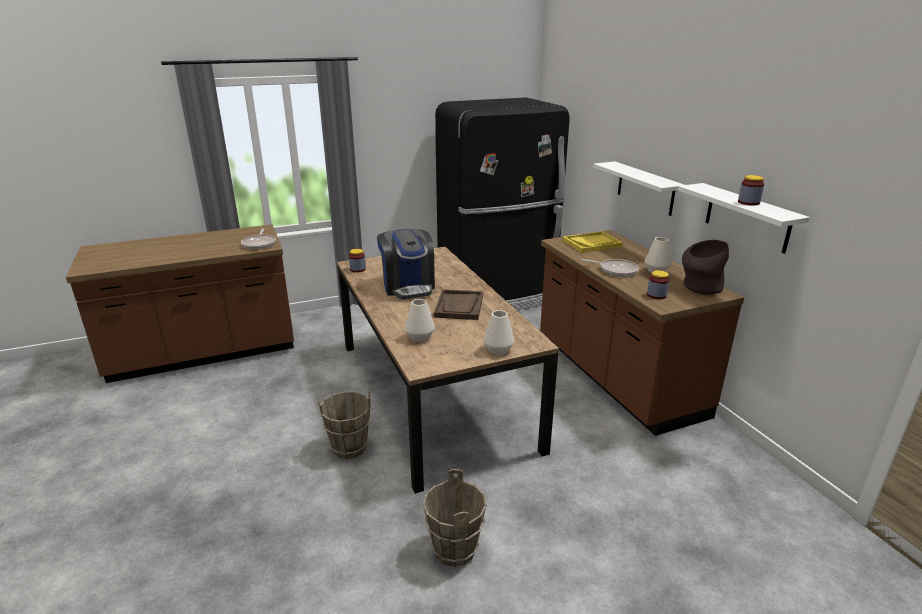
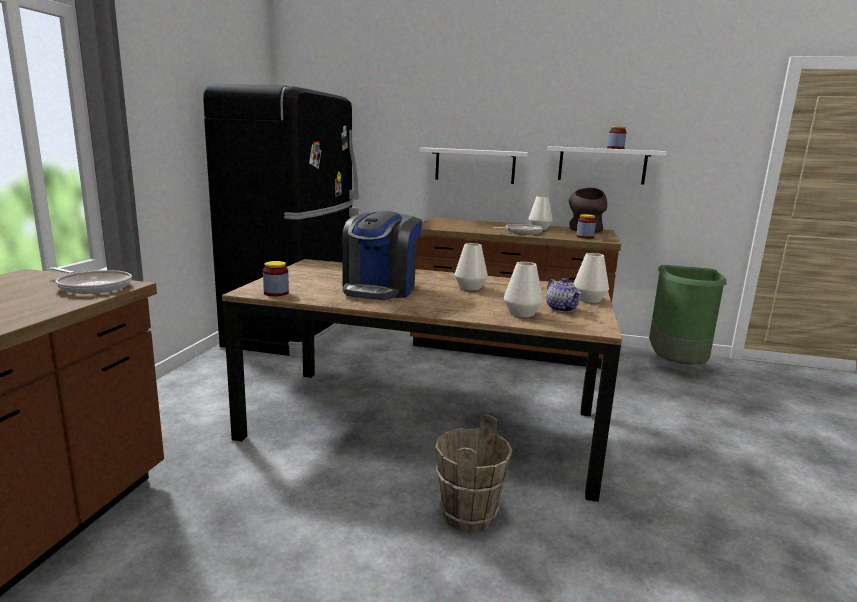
camera: 55 degrees left, 10 degrees down
(408, 286) = (380, 289): coffee machine -> coffee machine turned 90 degrees clockwise
(453, 347) = (562, 309): none -> teapot
(454, 549) = (706, 511): brown bucket -> none
(459, 306) = (470, 287): brown tray -> white vase
(592, 243) = (452, 224): yellow tray -> none
(746, 481) = (677, 366): none -> green trash can

